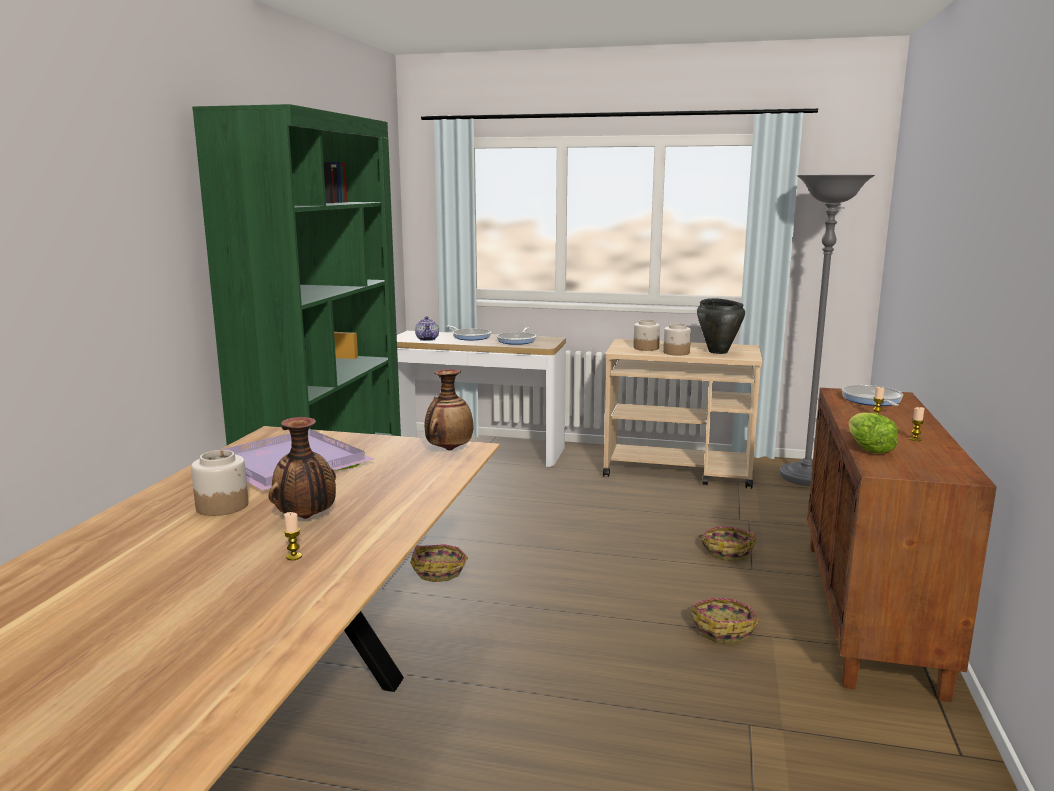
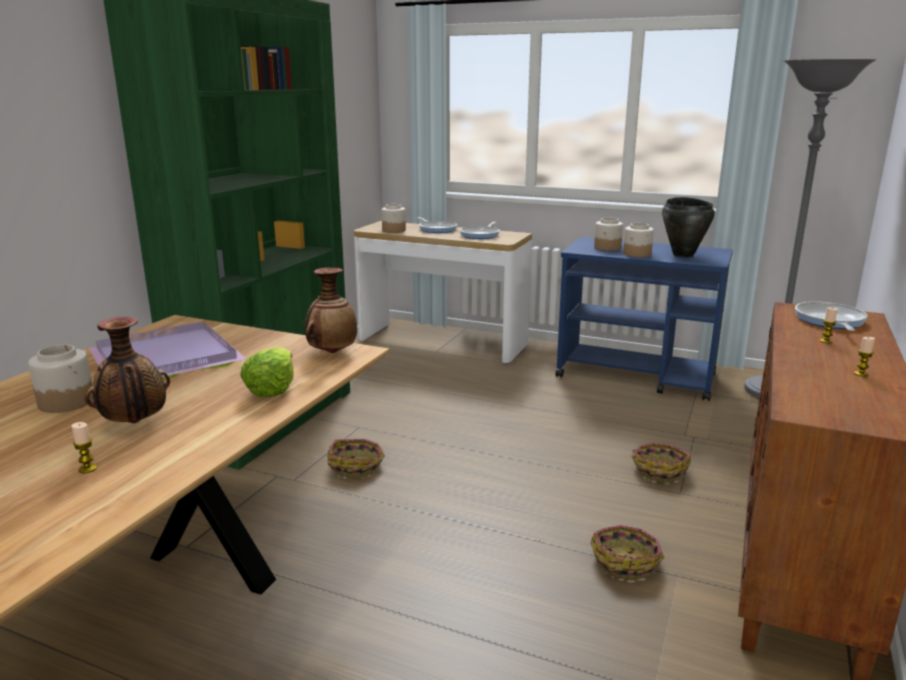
camera: 10 degrees right, 5 degrees up
(428, 339) = (394, 230): teapot -> jar
(679, 471) = (637, 376): beige cart -> blue cart
(867, 448) = (795, 382): lettuce -> lettuce (272, 388)

